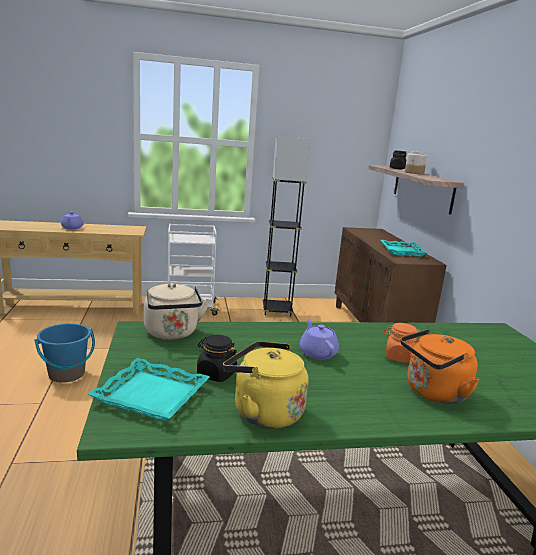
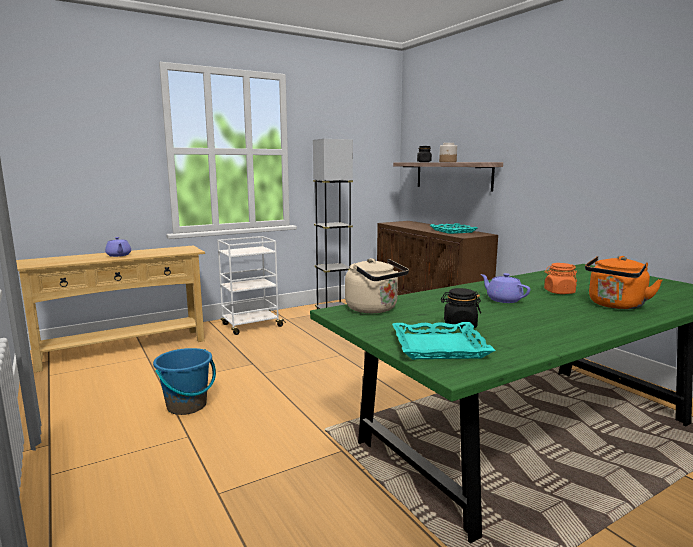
camera: 20 degrees left, 5 degrees down
(263, 412) = (536, 338): yellow kettle -> none

